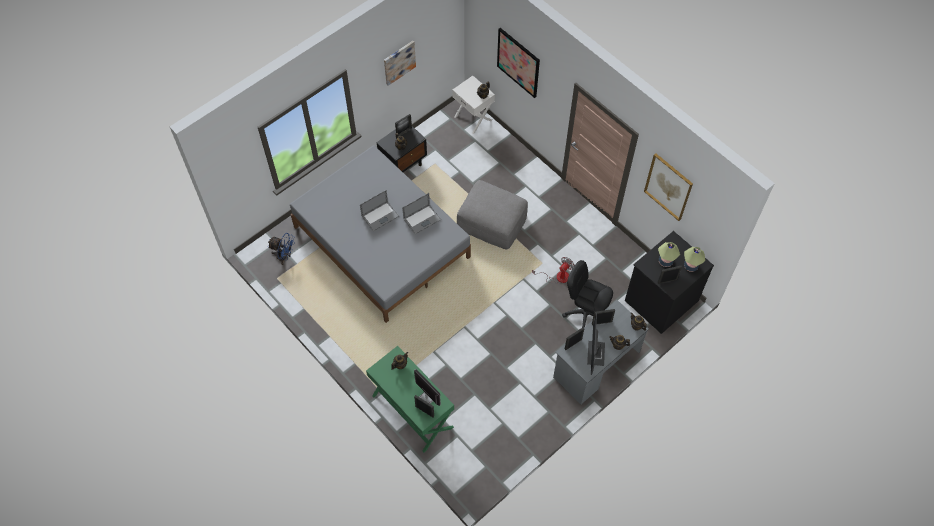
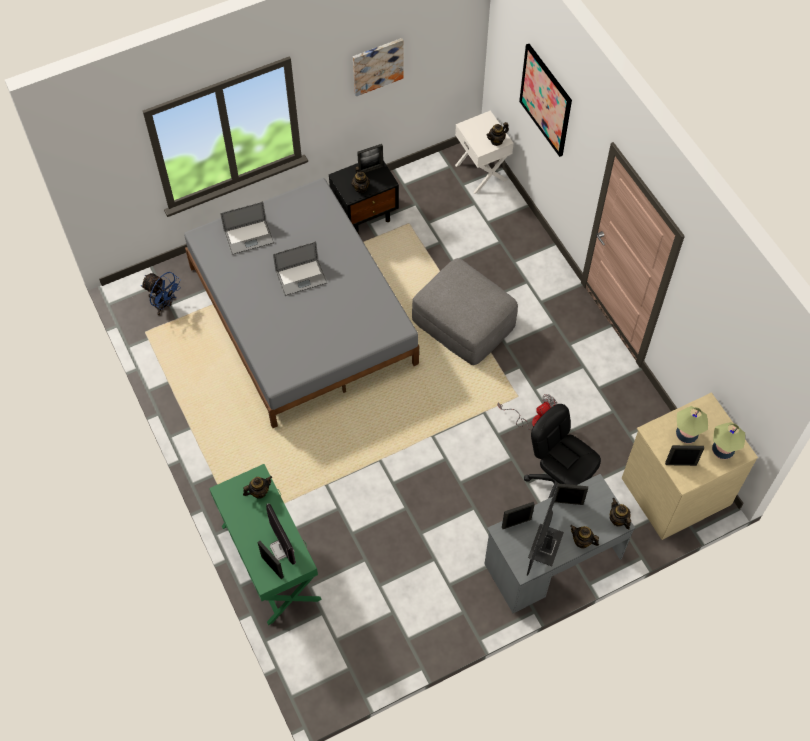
camera: 15 degrees right, 0 degrees up
(422, 219) = (358, 294): laptop -> laptop (249, 237)
(660, 300) = (675, 489): black dresser -> beige dresser
(668, 186) = (713, 324): picture -> none

